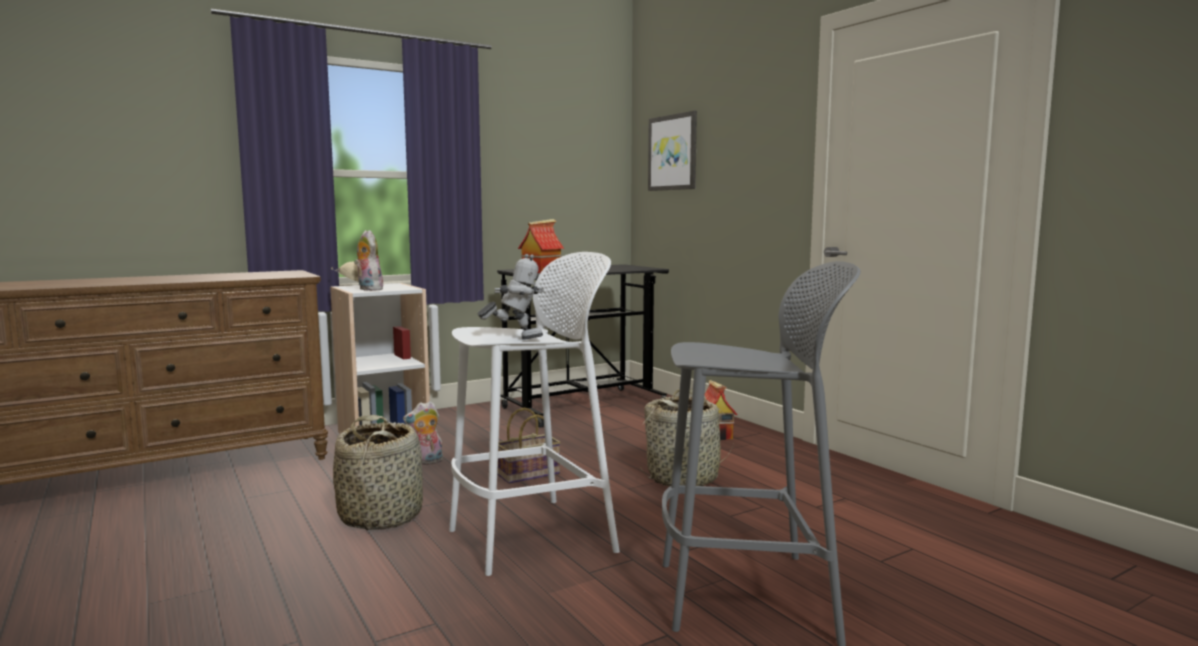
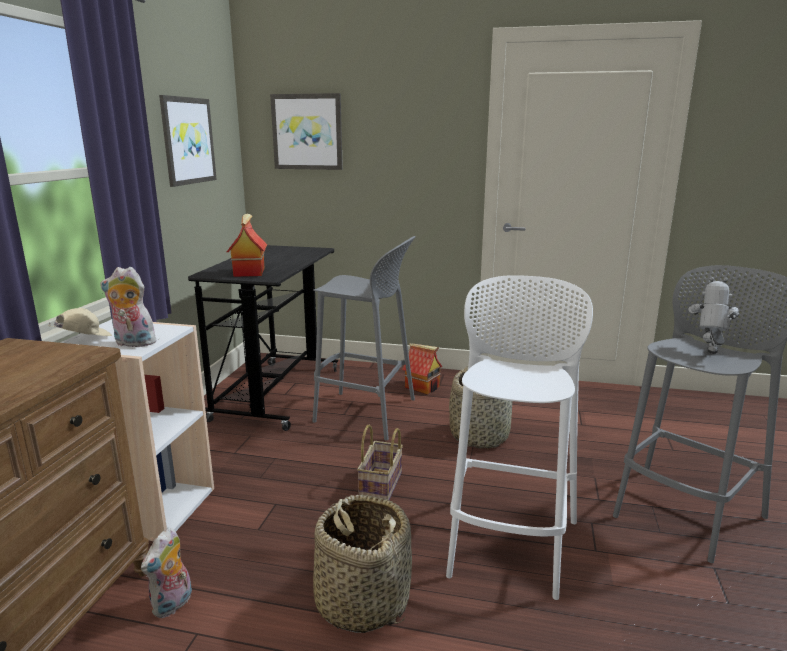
camera: 45 degrees left, 10 degrees up
(426, 462) = (269, 518): plush toy -> plush toy (173, 605)
(514, 339) = (510, 377): toy robot -> toy robot (708, 355)
(547, 160) = (187, 141): none -> picture
(621, 436) = (366, 413): none -> grey stool

